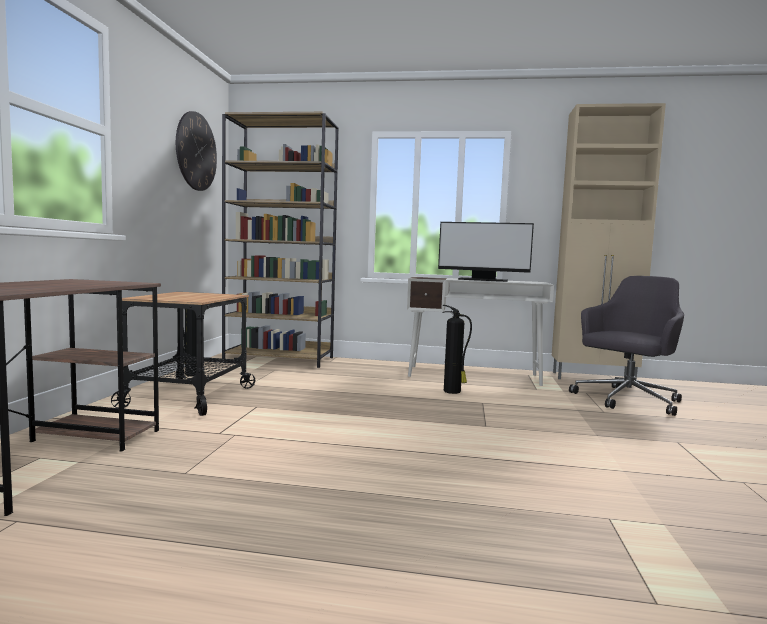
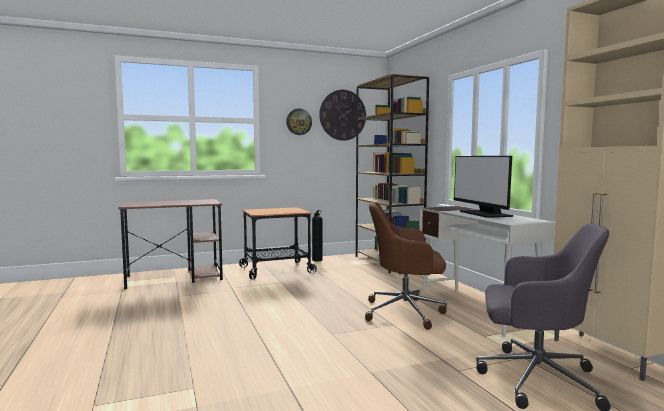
camera: 60 degrees right, 0 degrees up
(155, 149) = (299, 121): none -> wall clock
(453, 391) = (406, 312): fire extinguisher -> brown office chair

